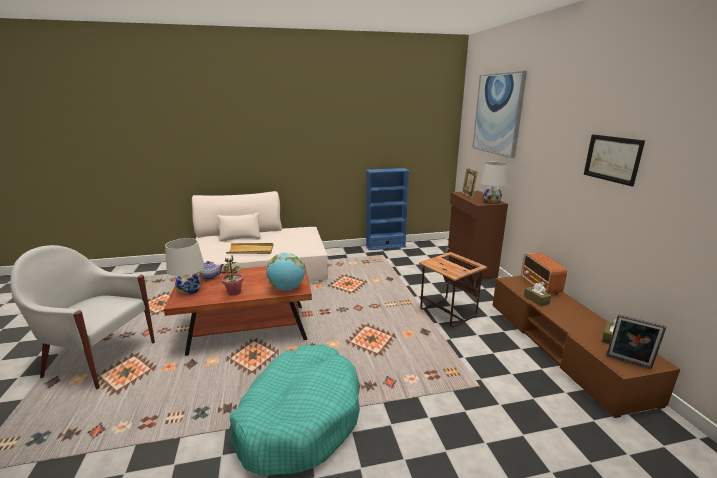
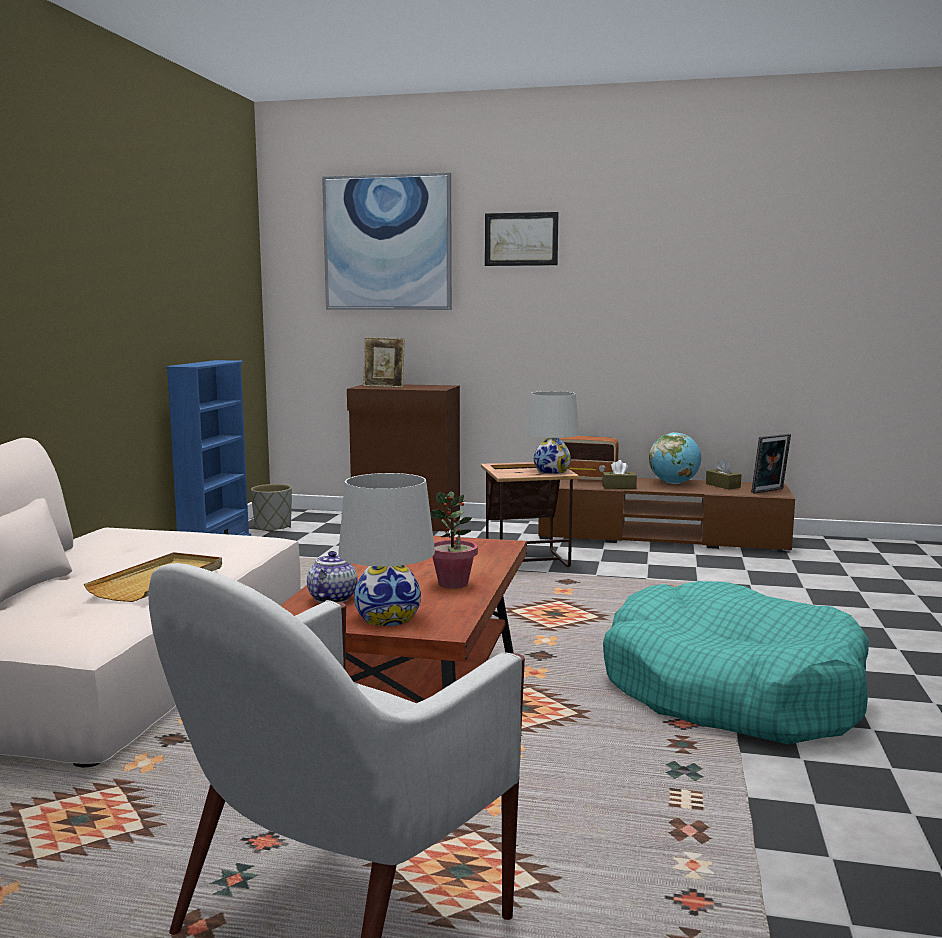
camera: 65 degrees left, 10 degrees down
(287, 288) = (487, 551): globe -> globe (674, 483)
(422, 247) = (273, 527): none -> grey planter
(491, 201) = (436, 386): white table lamp -> white table lamp (552, 471)
(612, 159) = (642, 282): picture -> picture (521, 239)

